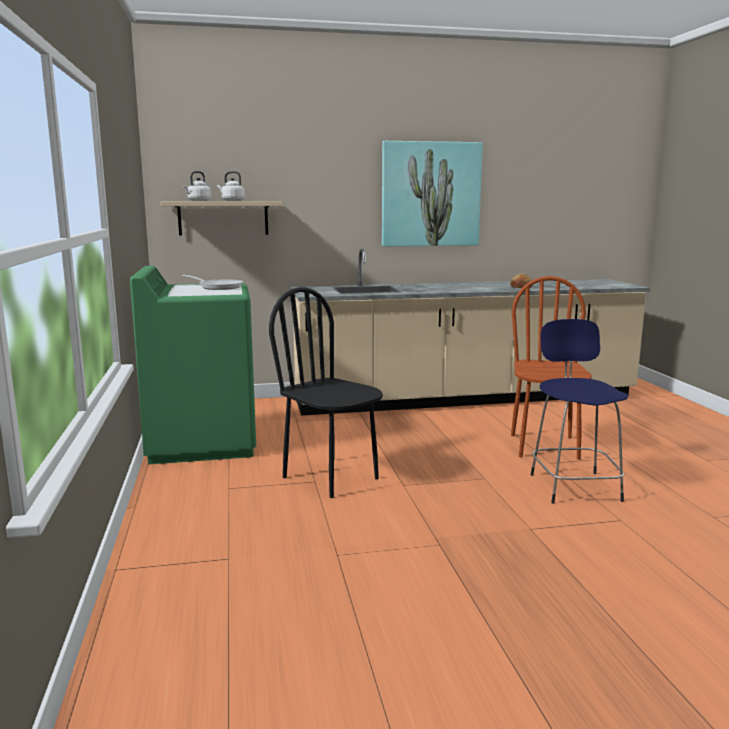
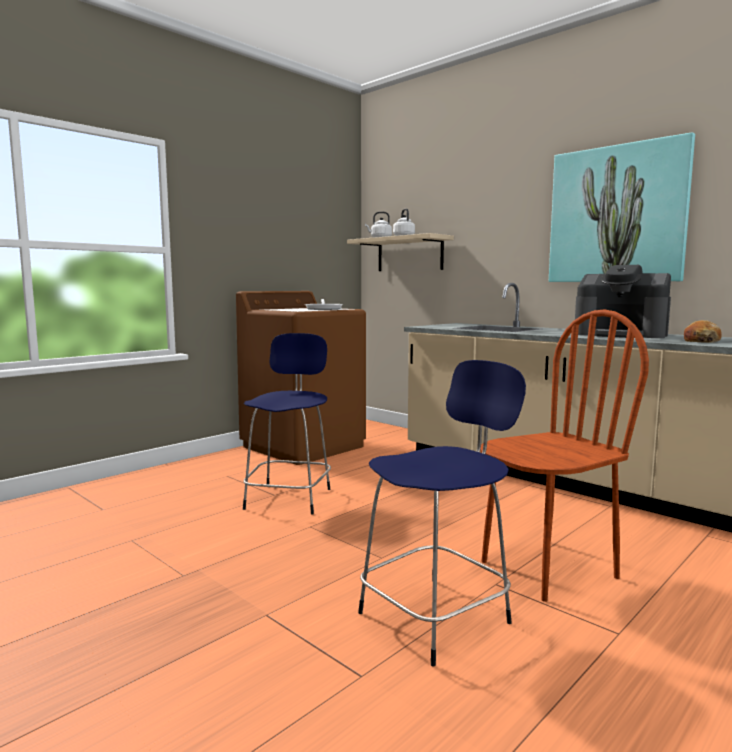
camera: 55 degrees right, 5 degrees down
(202, 442) = (304, 446): green washing machine -> brown washing machine
(331, 477) = (290, 497): black chair -> blue stool
(462, 286) = (621, 334): none -> coffee machine

